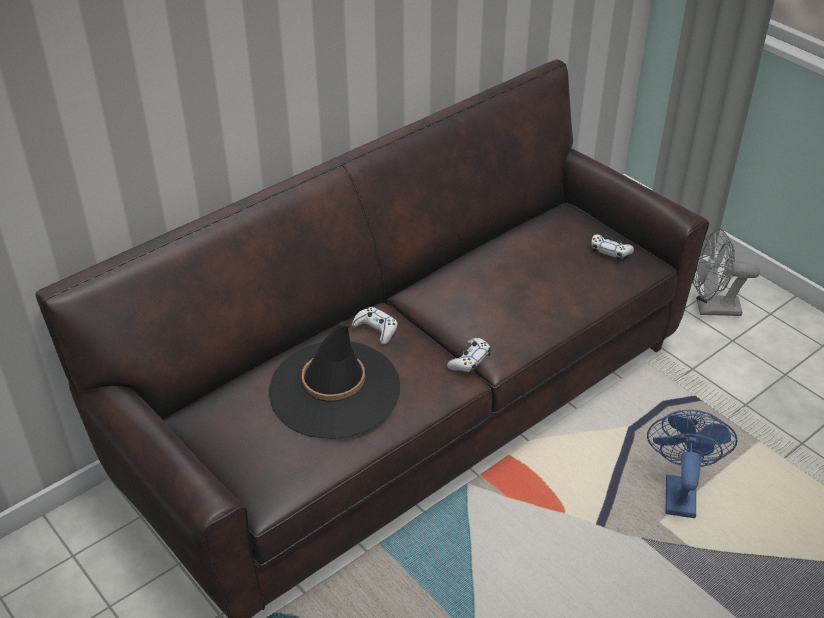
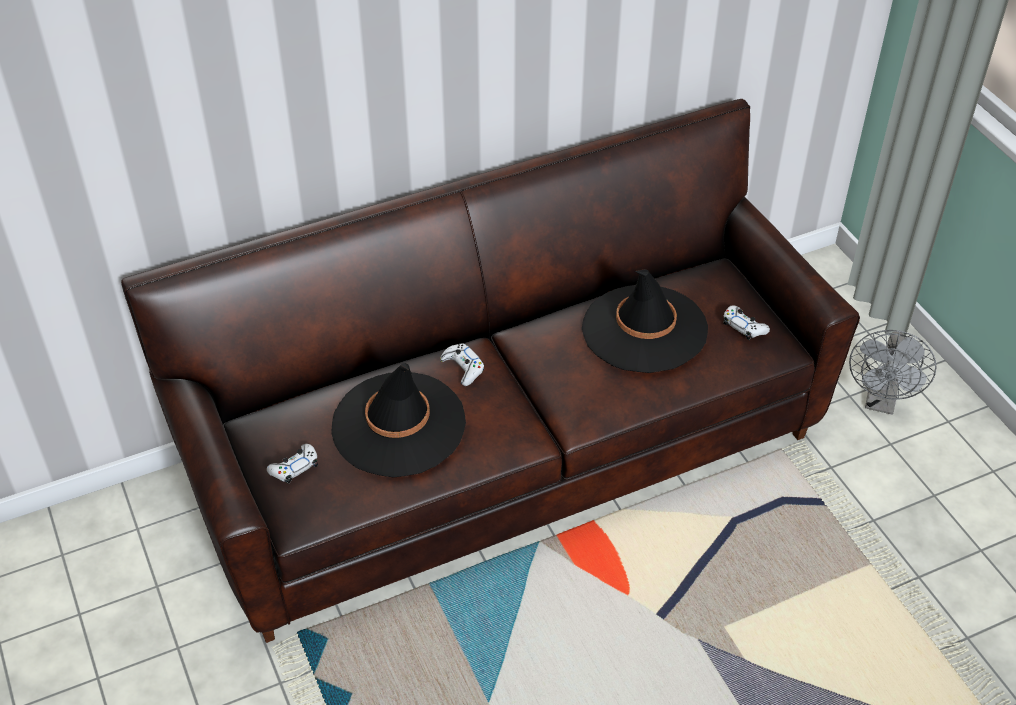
camera: 15 degrees right, 5 degrees up
(469, 360) = (546, 420): white game controller -> white game controller (294, 467)
(526, 268) = (644, 329): none -> black hat
(679, 490) = (759, 598): blue fan -> none
(711, 308) = (881, 402): grey fan -> grey fan turned 90 degrees counterclockwise

